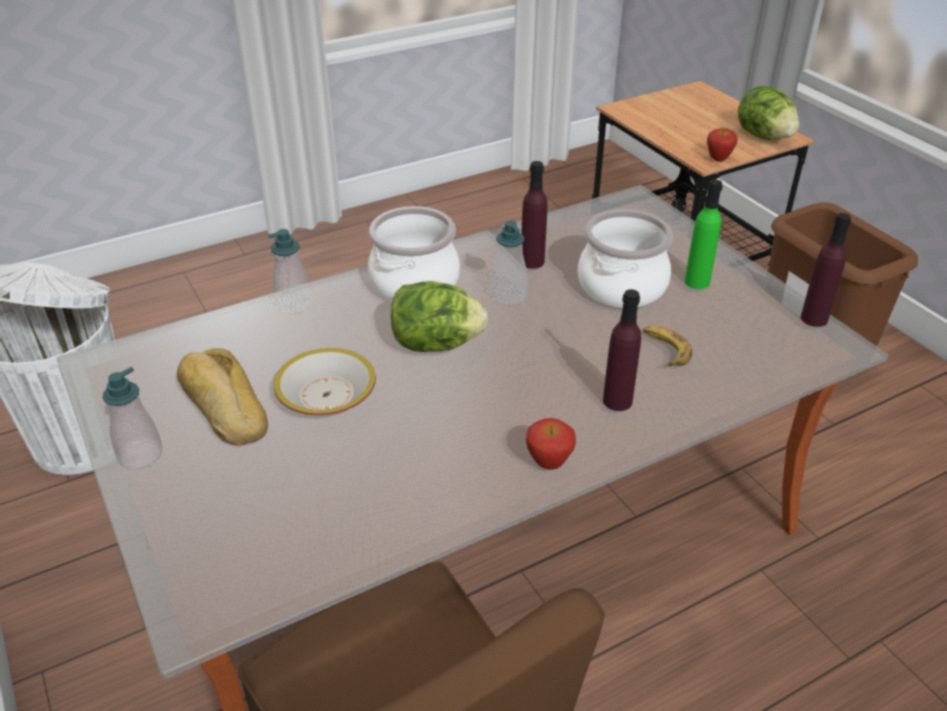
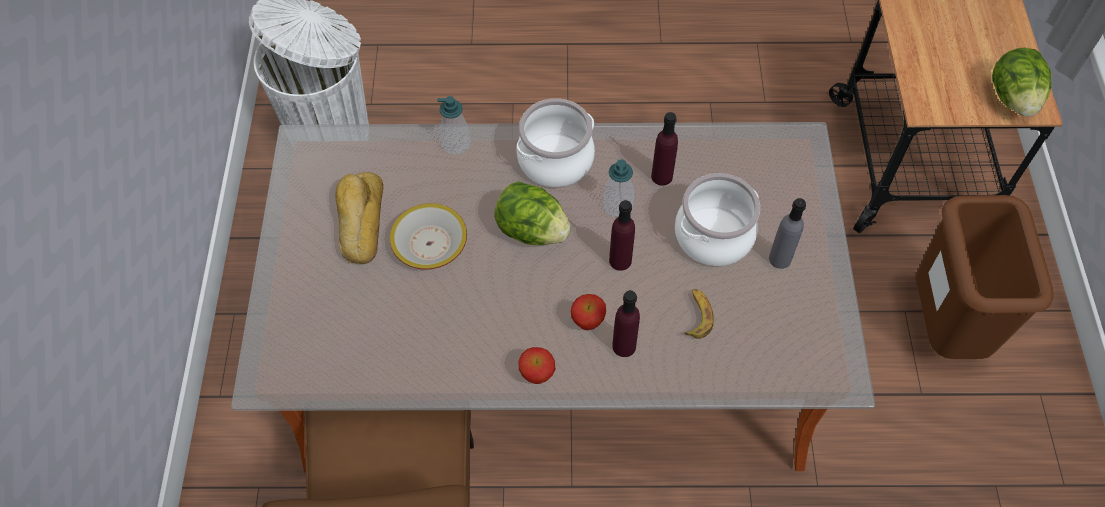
camera: 30 degrees right, 20 degrees up
(140, 455) = (291, 240): soap dispenser -> none
(697, 282) = (780, 259): green bottle -> grey bottle
(718, 159) = (938, 112): apple -> apple (587, 323)
(814, 318) = (844, 342): purple bottle -> purple bottle (620, 260)

